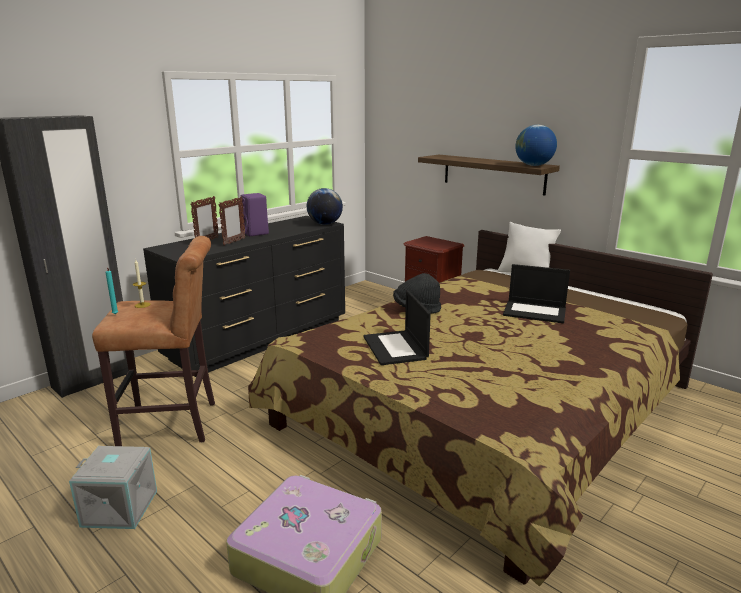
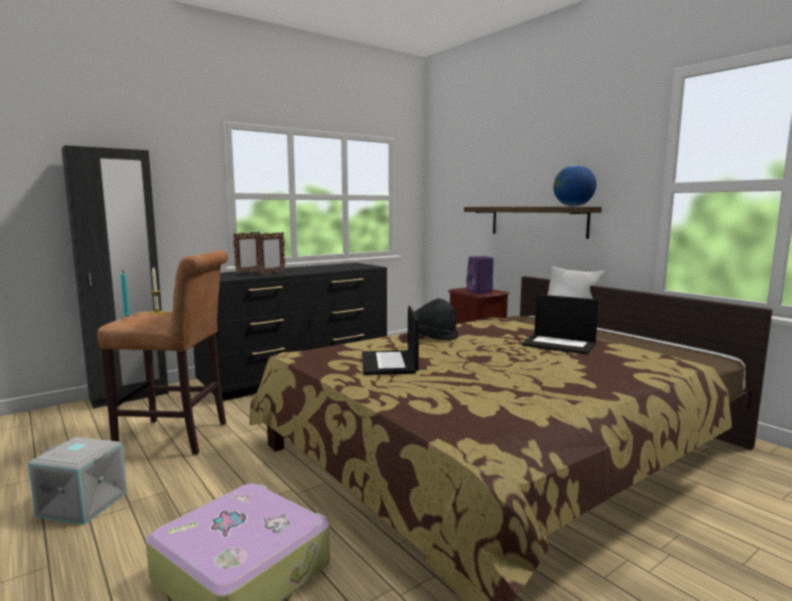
camera: 10 degrees right, 10 degrees down
(256, 233) = (298, 270): purple speaker -> purple speaker (480, 291)
(325, 224) = (368, 267): globe -> none

